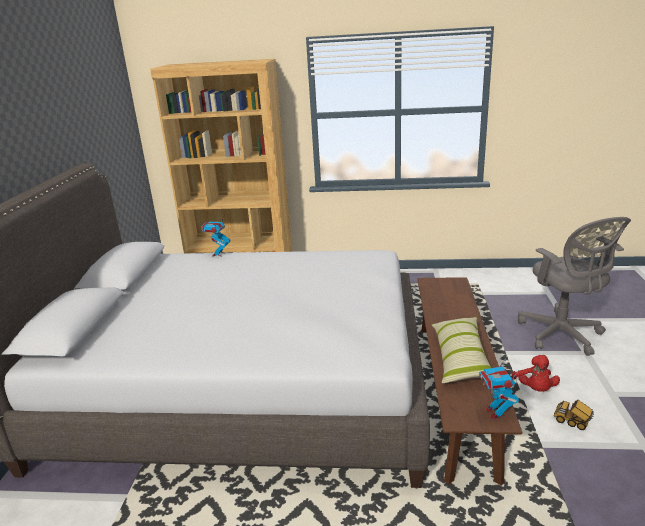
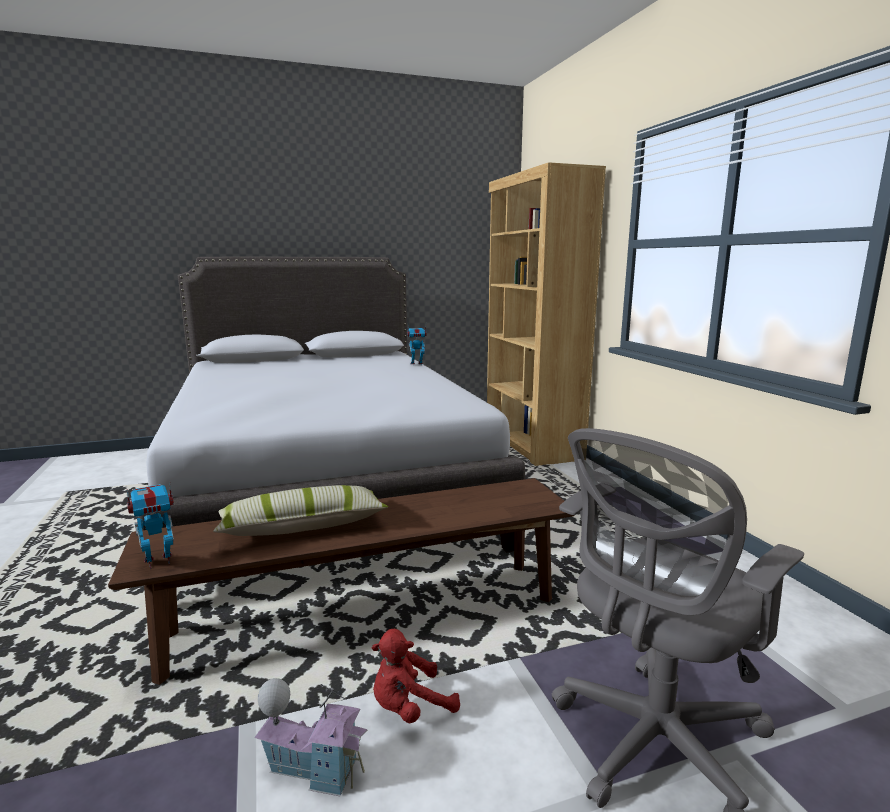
camera: 65 degrees right, 10 degrees down
(572, 422) = (315, 769): toy truck -> toy house

